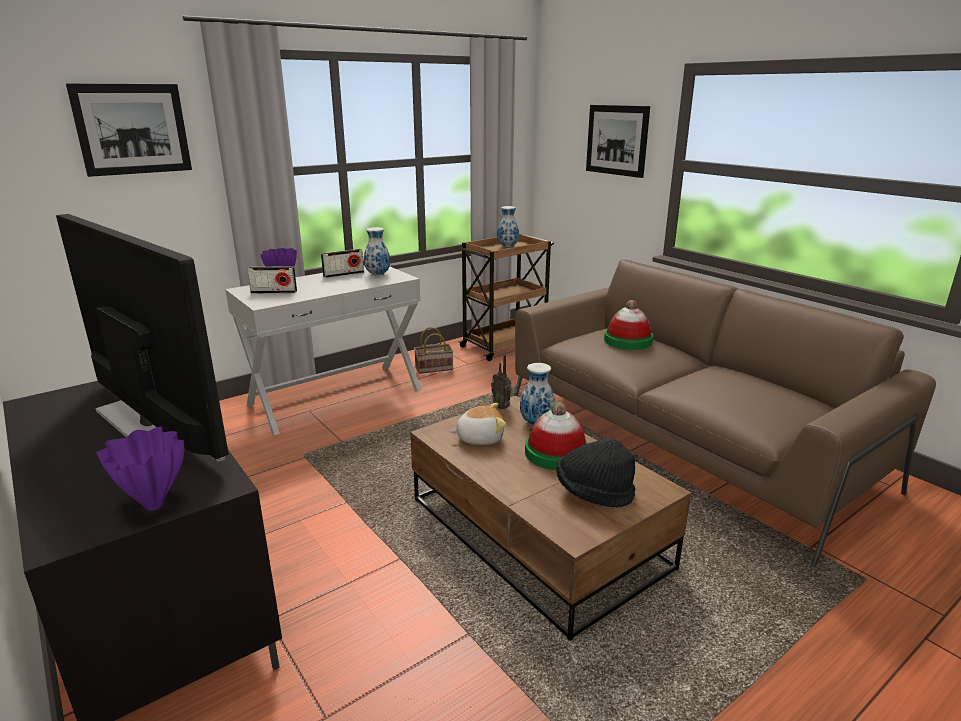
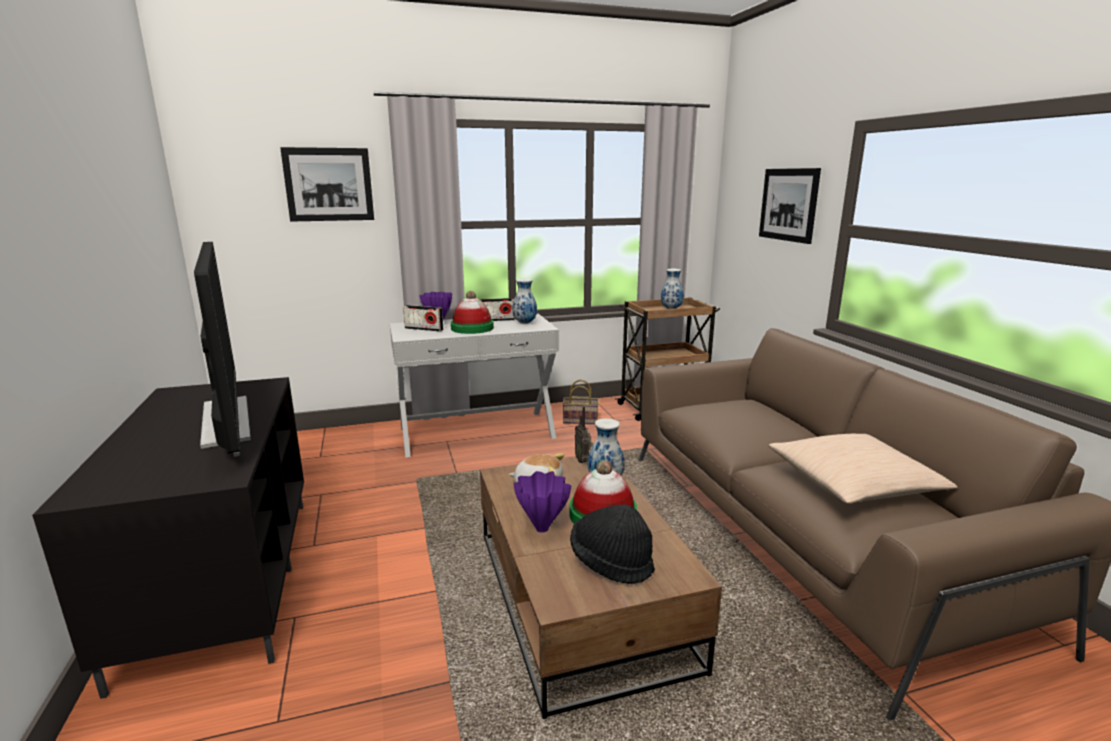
camera: 20 degrees right, 5 degrees down
(155, 504) = (165, 482): purple vase -> purple vase (542, 528)
(628, 340) = (751, 413): hat -> hat (472, 328)
(743, 389) = (853, 484): none -> beige pillow

